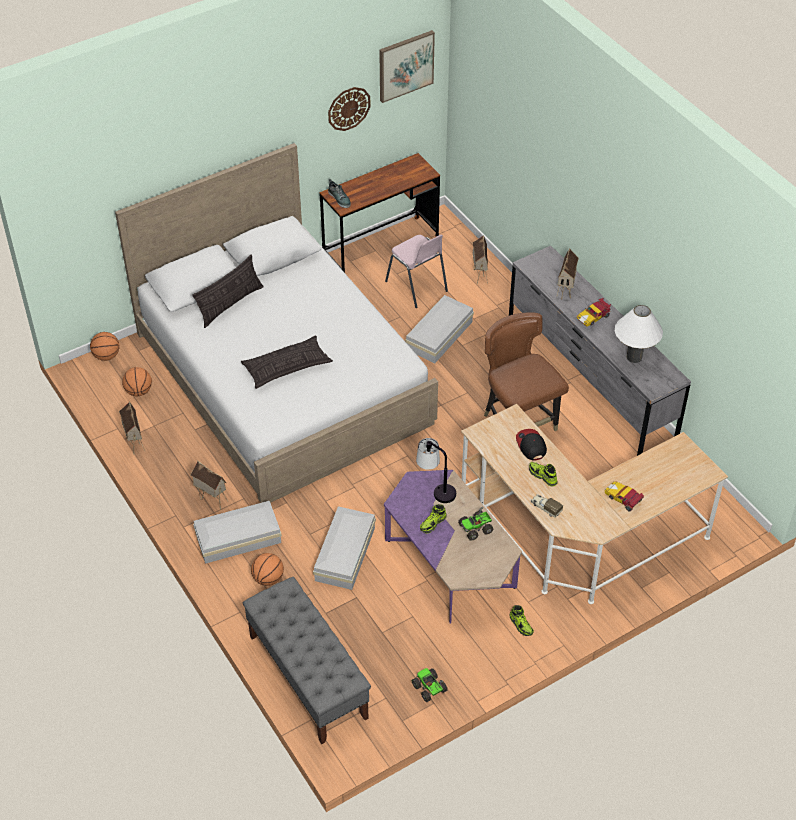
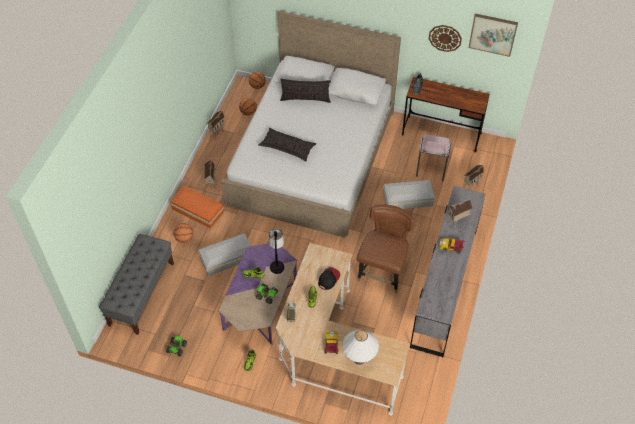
camera: 50 degrees right, 5 degrees up
(236, 538) = (197, 210): white storage box -> orange storage box
(634, 357) = (441, 284): white table lamp -> white table lamp (359, 359)

